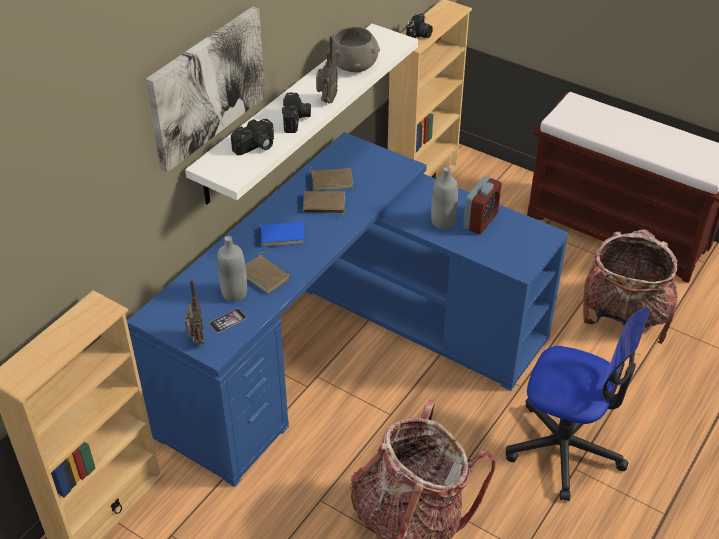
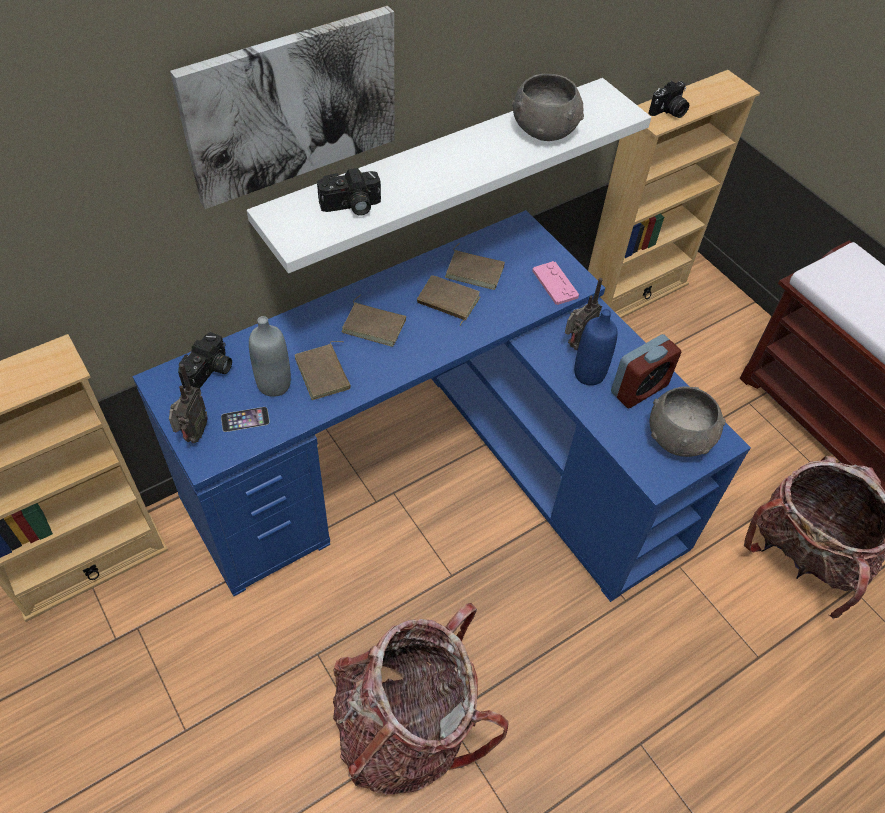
camera: 20 degrees right, 10 degrees up
(282, 235) = (375, 325): blue book -> brown book
(297, 120) = (425, 185): camera -> camera (210, 372)
(326, 101) = (479, 169): radio -> radio (575, 344)
(391, 172) = (555, 284): none -> pink game controller
(443, 222) = (589, 374): grey bottle -> blue bottle
(521, 240) = (680, 437): none -> grey bowl
(565, 448) = (640, 709): office chair -> none

